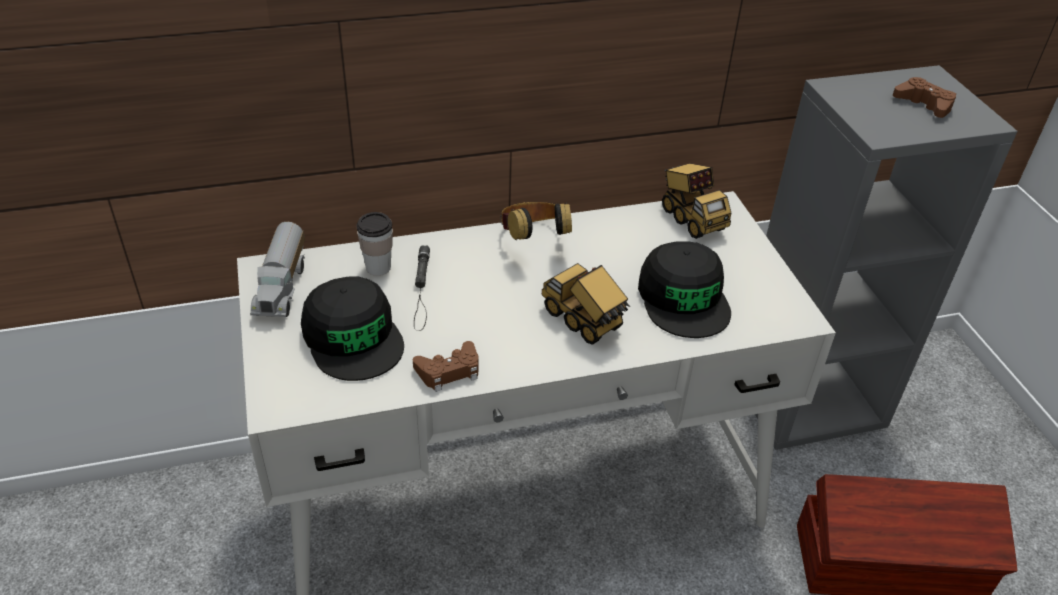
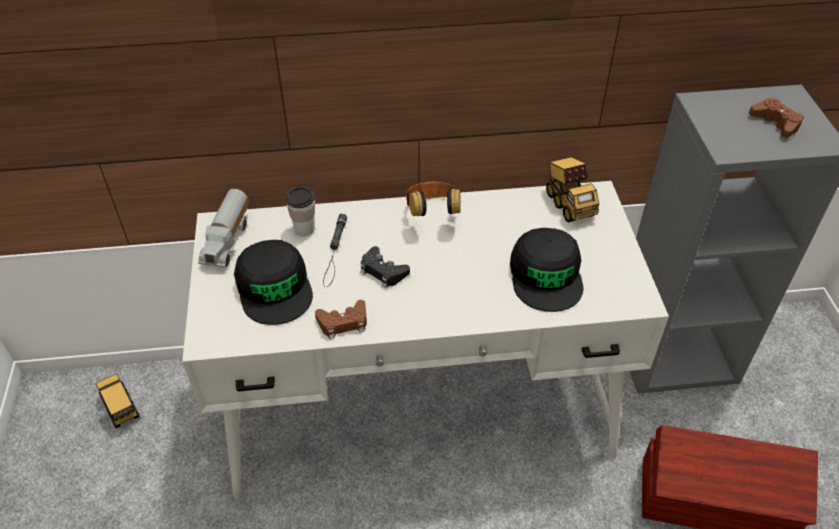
camera: 10 degrees right, 5 degrees up
(486, 308) = (383, 271): none -> black game controller
(584, 321) = (459, 289): toy truck -> toy truck (121, 409)

